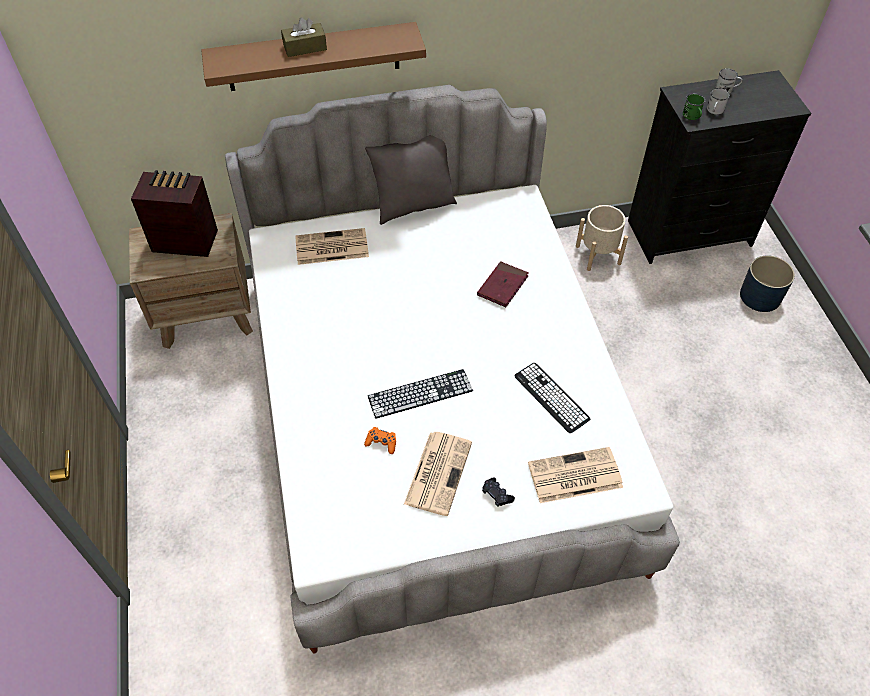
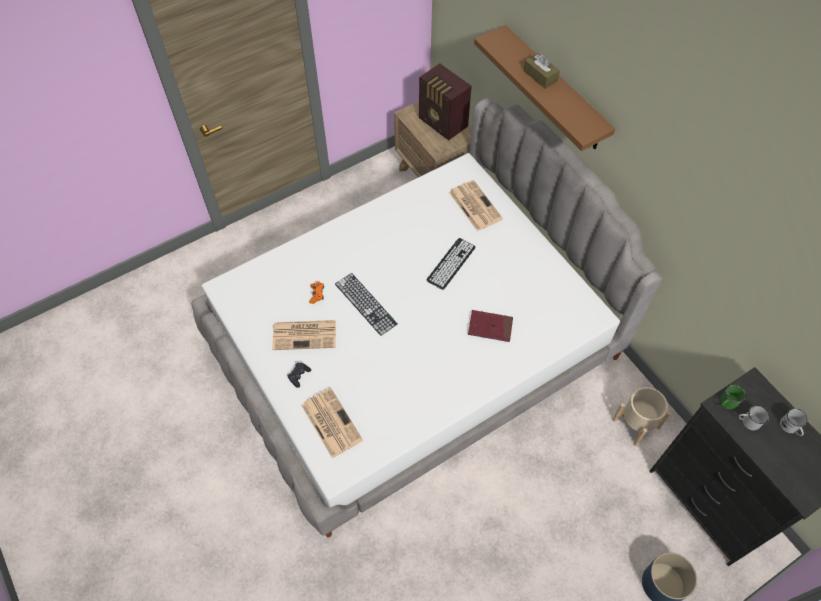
camera: 70 degrees right, 5 degrees up
(184, 240) = (443, 123): radio -> radio turned 150 degrees clockwise
(413, 206) = (544, 241): grey pillow -> none
(551, 397) = (395, 389): keyboard -> keyboard (451, 264)

